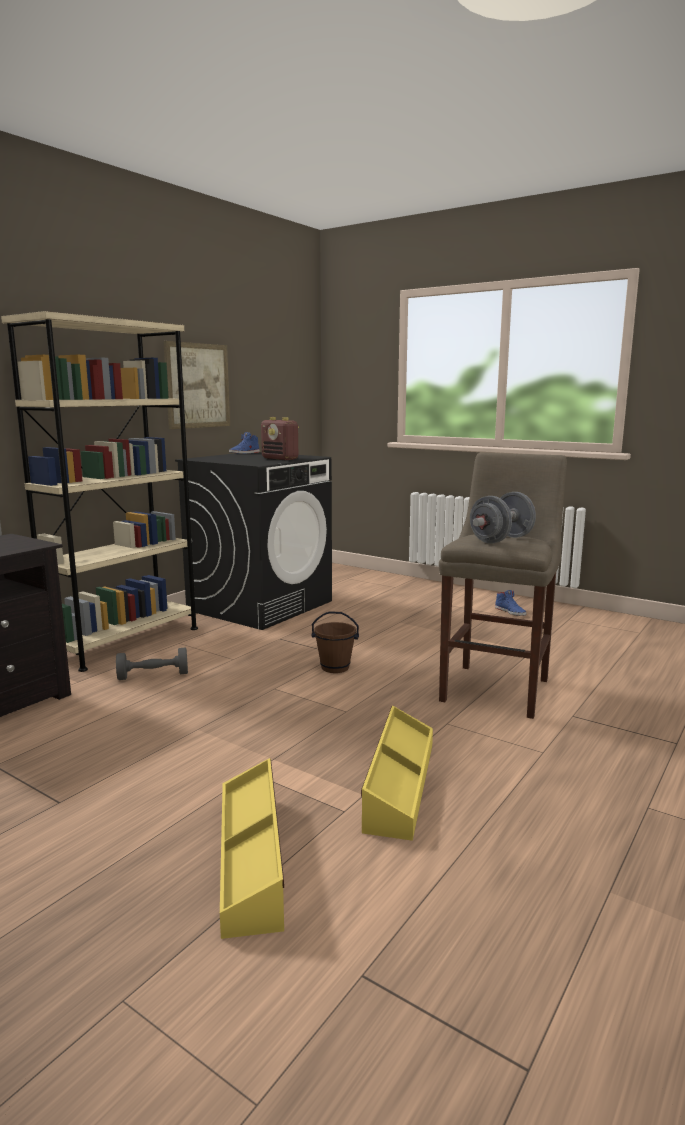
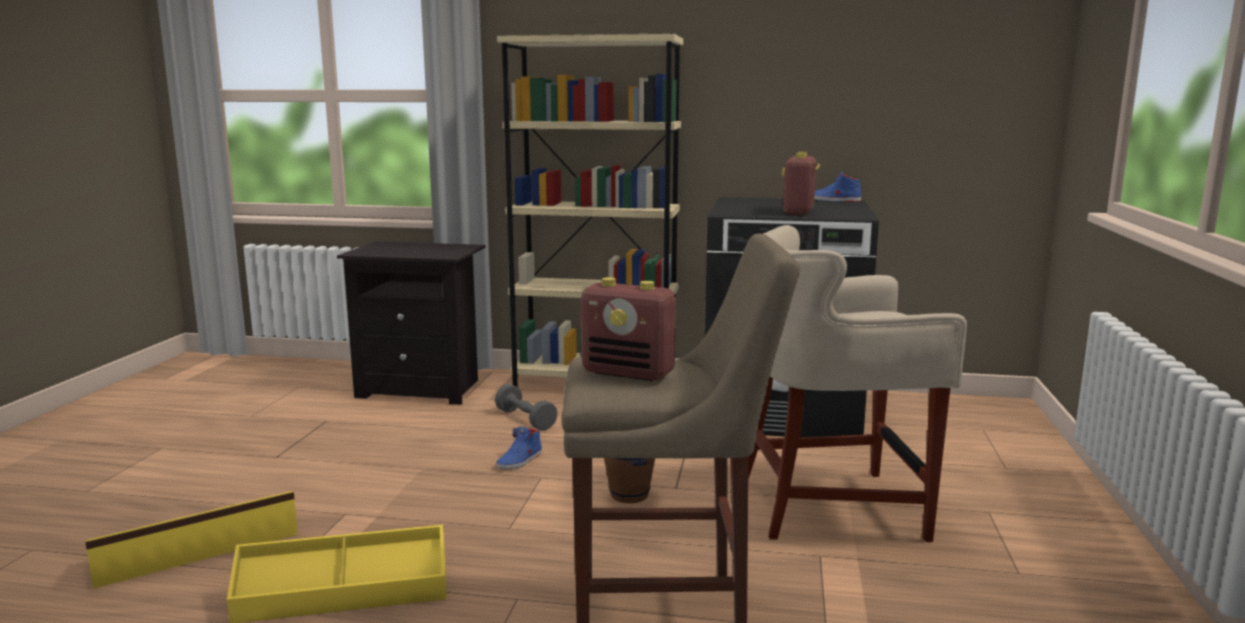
camera: 65 degrees right, 0 degrees up
(197, 385) = (775, 105): picture -> none
(402, 626) = (832, 507): none -> beige stool
(501, 540) = (629, 373): grey dumbbell -> radio
(510, 611) = (1056, 586): blue shoe -> blue shoe (520, 461)

